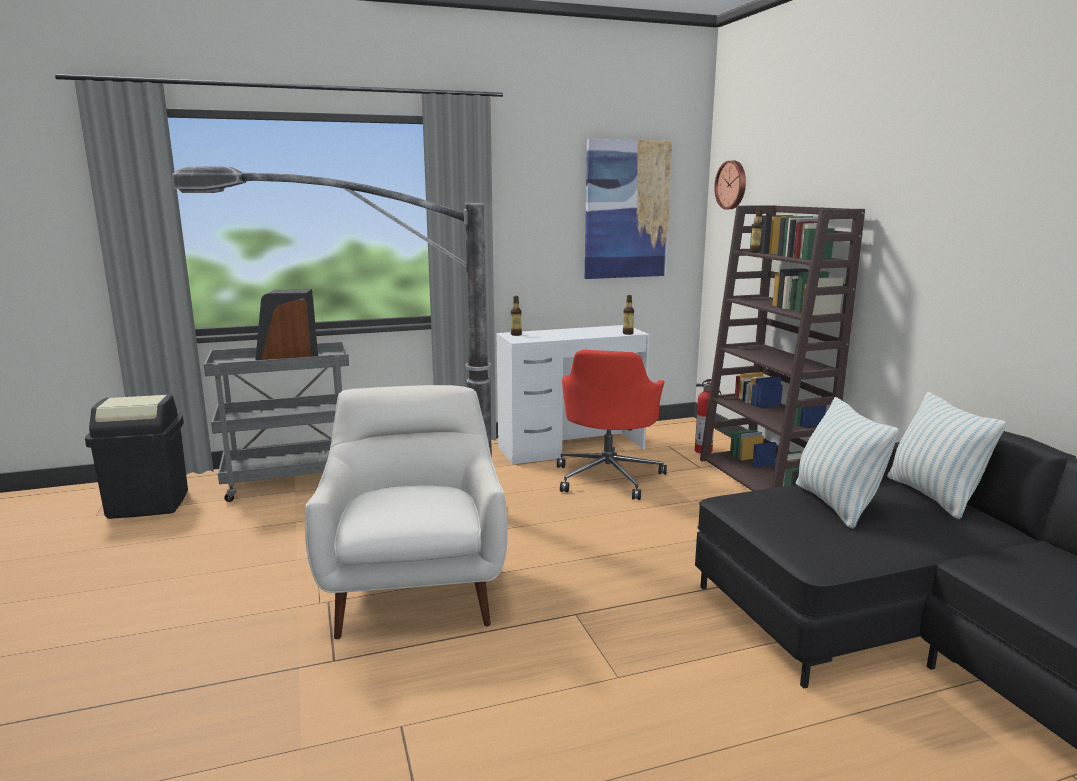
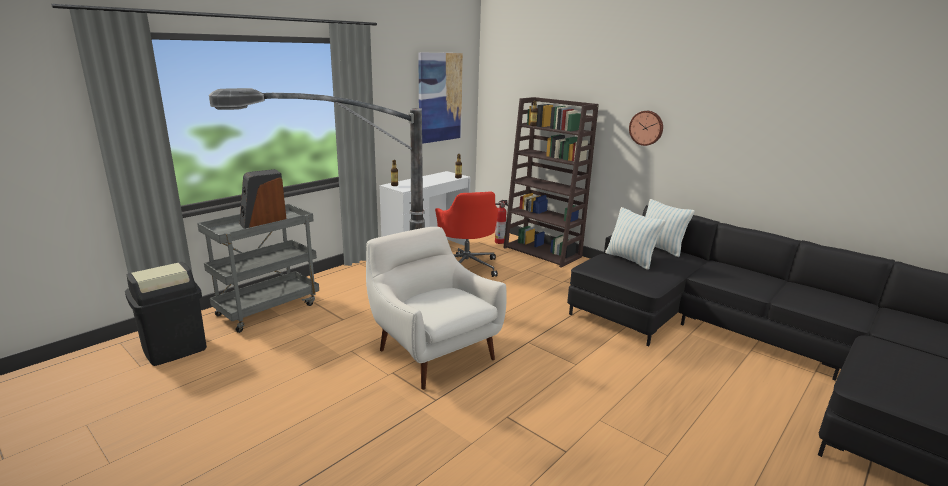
camera: 30 degrees left, 5 degrees up
(732, 185) = (499, 81): wall clock -> wall clock (646, 128)

